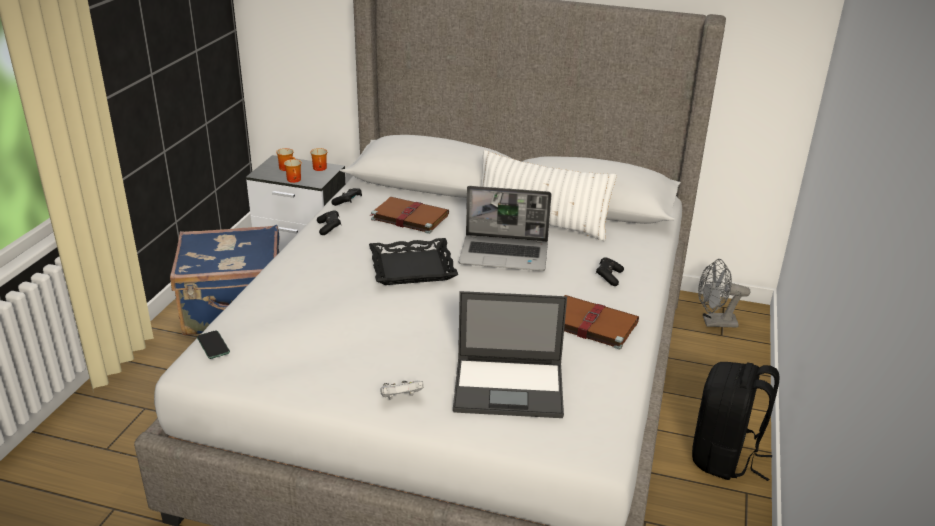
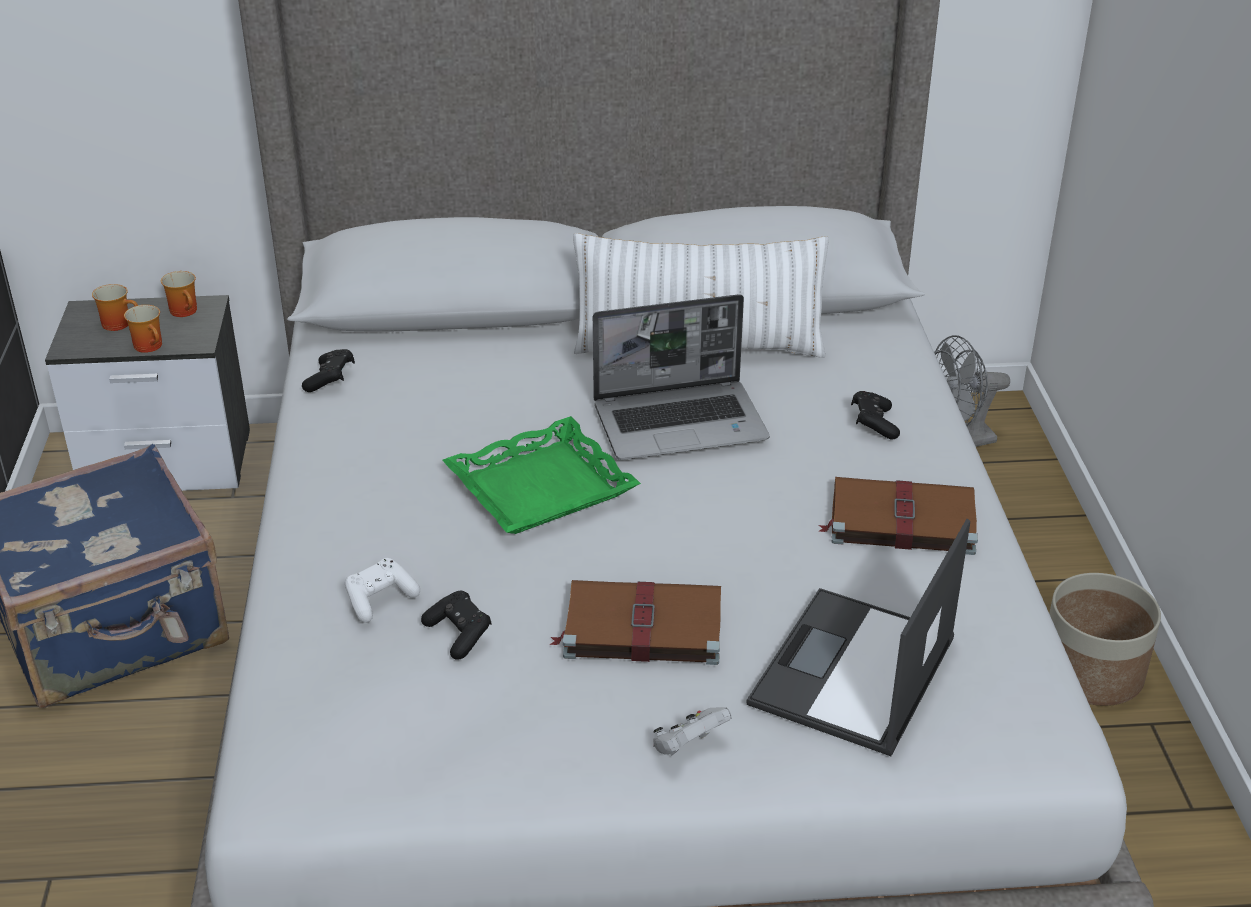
camera: 20 degrees left, 5 degrees up
(213, 345) = (281, 741): phone -> none
(300, 298) = (380, 599): none -> white game controller
(329, 228) = (332, 441): black game controller -> black game controller (459, 634)
(408, 217) = (463, 386): brown book -> brown book (640, 626)
(412, 268) = (541, 488): black tray -> green tray
(510, 387) = (852, 673): laptop -> laptop turned 135 degrees clockwise
(725, 457) = (1092, 673): black backpack -> planter

